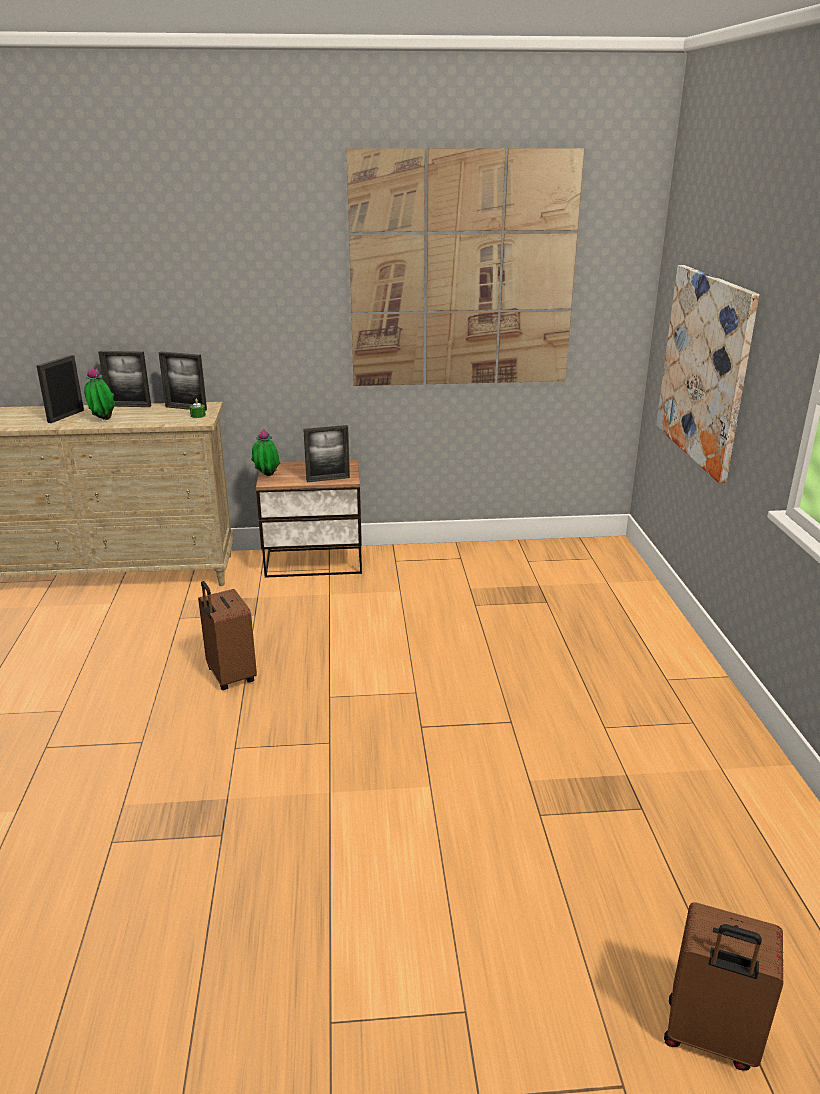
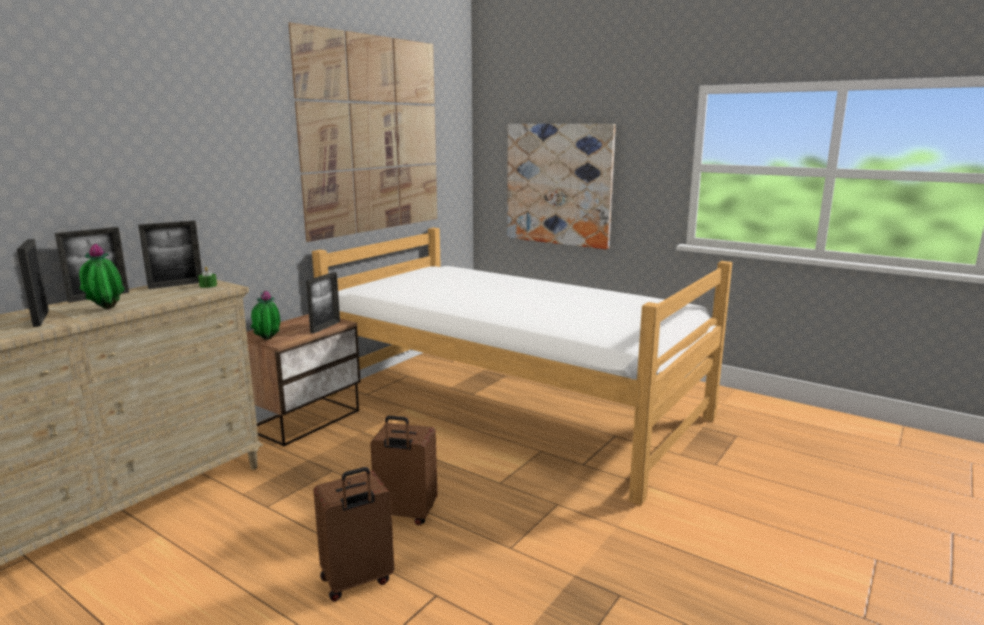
camera: 50 degrees left, 10 degrees down
(484, 636) = (512, 406): none -> bed
(709, 1037) = (925, 494): brown suitcase -> brown suitcase (357, 581)

